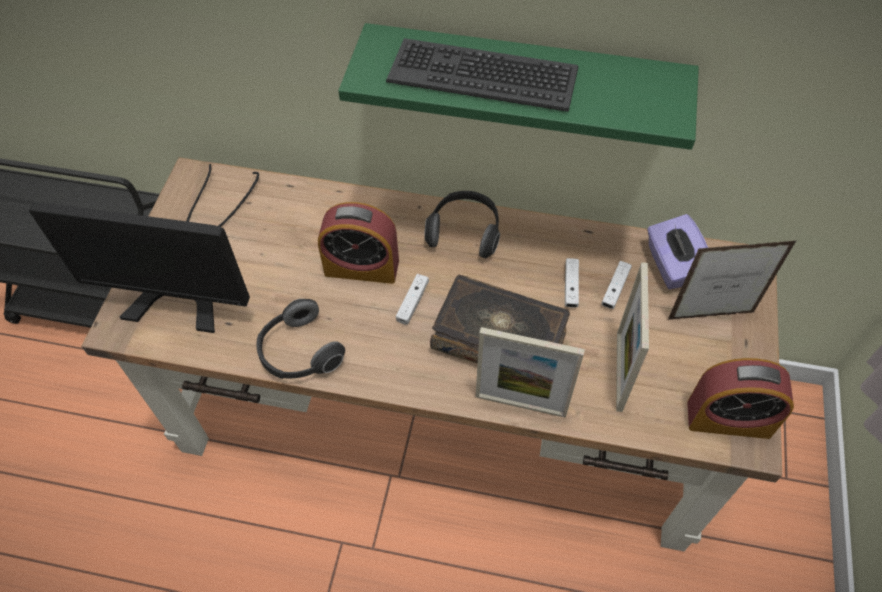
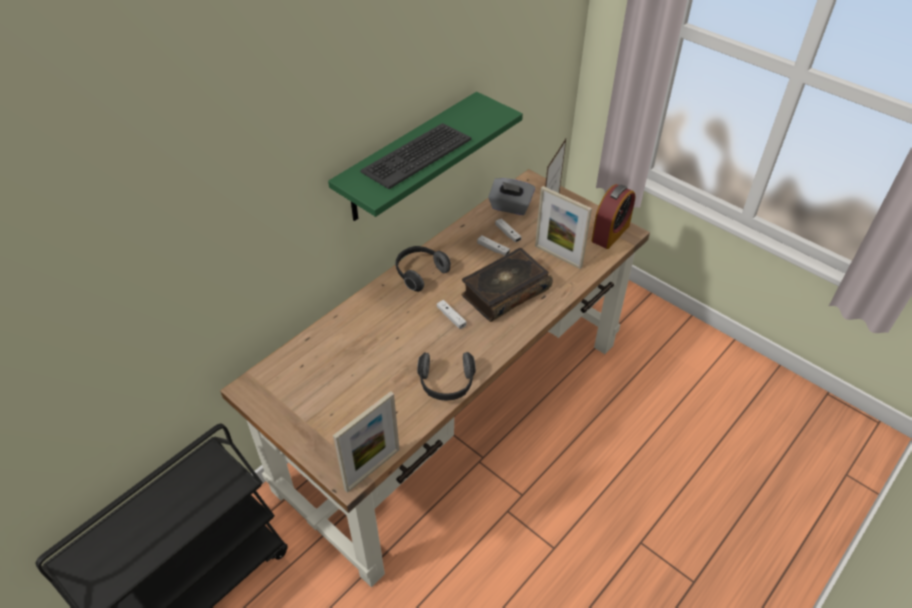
camera: 60 degrees left, 10 degrees down
(188, 277) = (338, 421): monitor -> none
(362, 267) = (406, 329): alarm clock -> none
(520, 404) = (551, 302): picture frame -> picture frame (372, 469)
(672, 266) = (510, 207): purple tissue box -> grey tissue box

